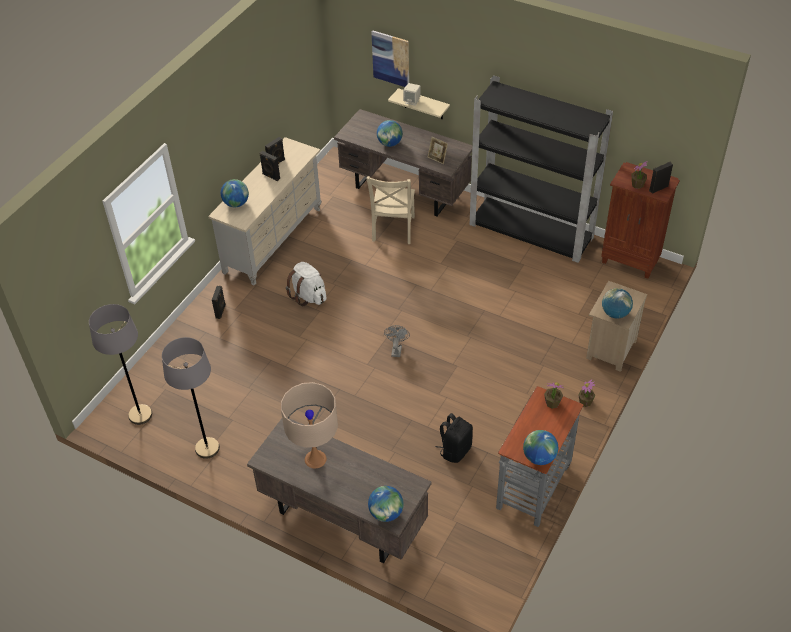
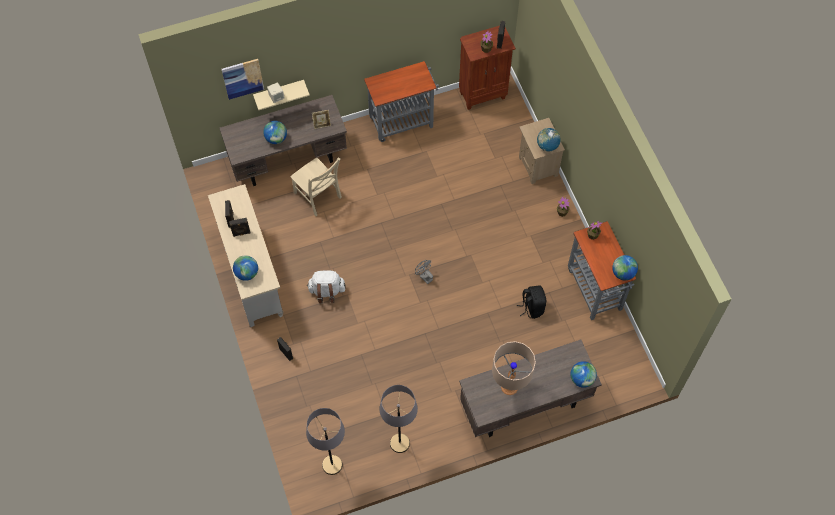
camera: 50 degrees left, 15 degrees up
(531, 231) = (402, 122): black bookcase -> grey cart

